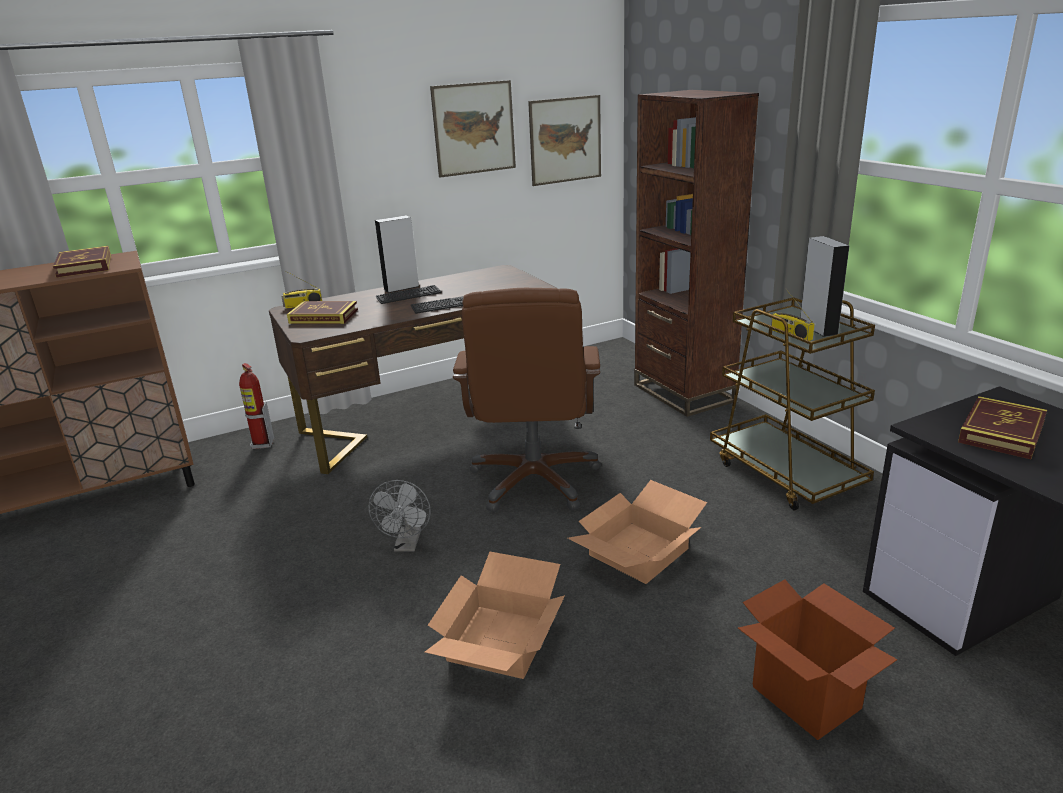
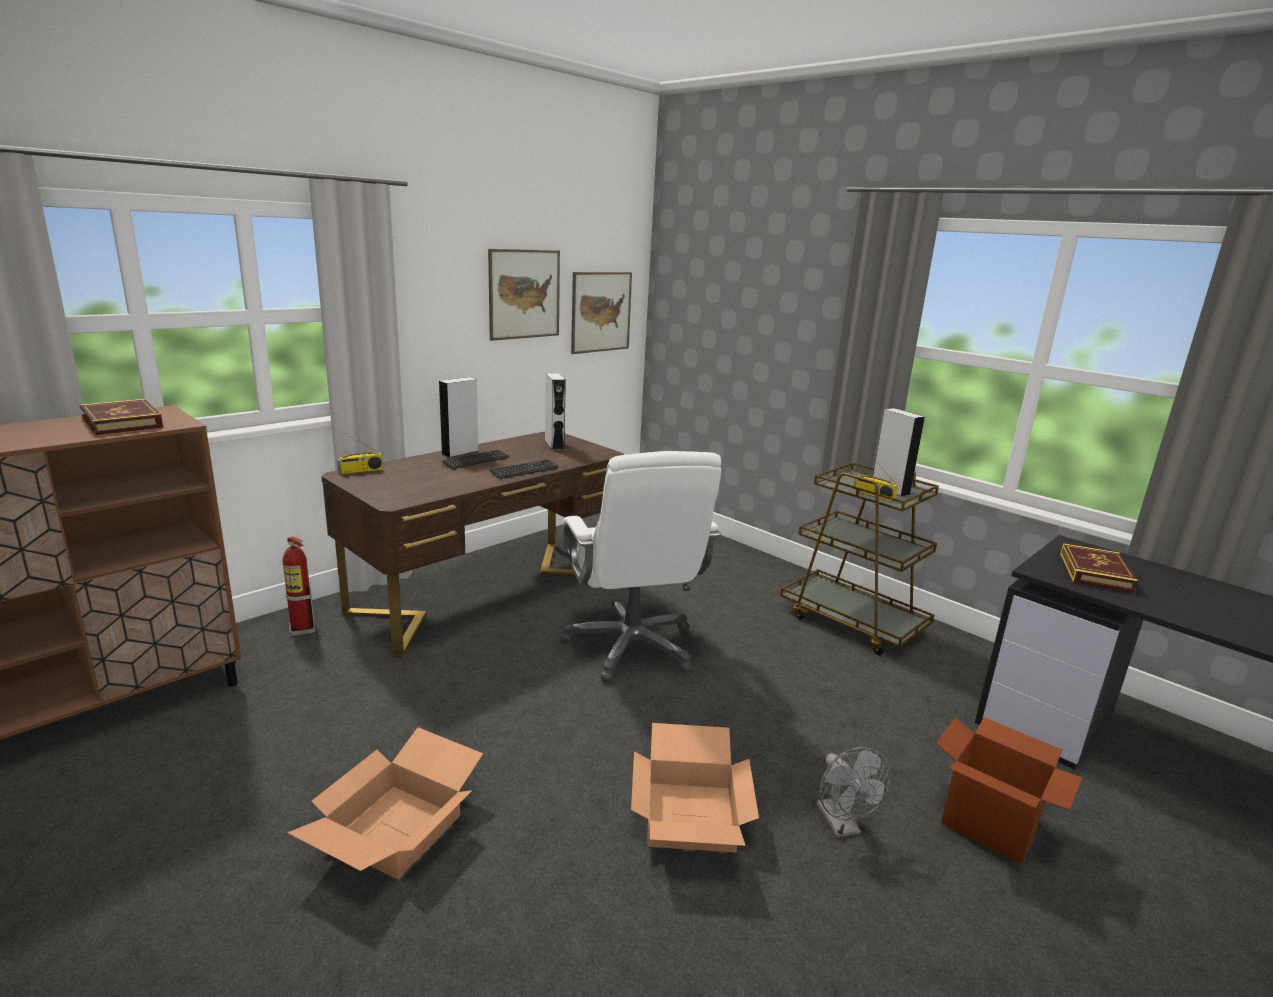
camera: 20 degrees left, 5 degrees down
(323, 316) = (396, 482): book -> none
(407, 545) = (536, 727): grey fan -> grey fan (842, 826)
(495, 279) = (554, 445): none -> grey speaker
(534, 480) = (632, 646): brown office chair -> white office chair
(638, 551) = (769, 707): cardboard box -> cardboard box (395, 827)
(683, 393) = (723, 553): brown bookcase -> none

